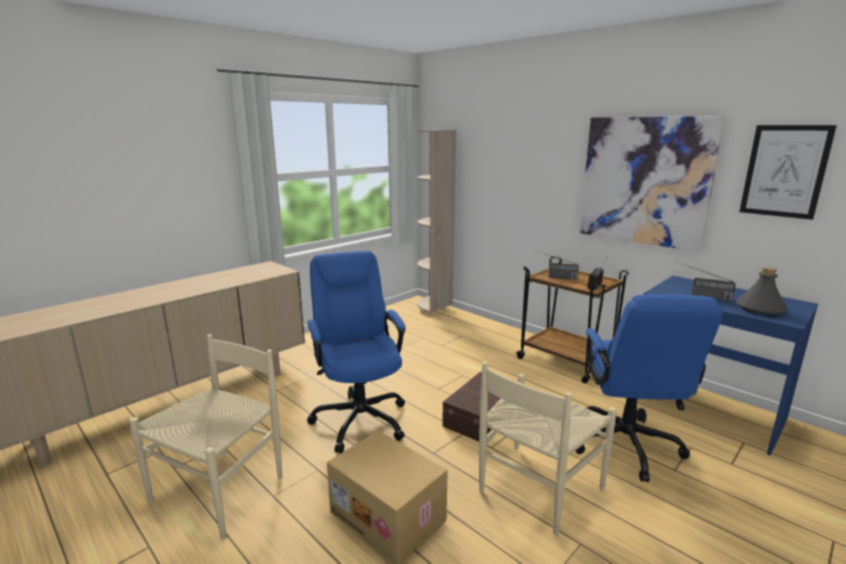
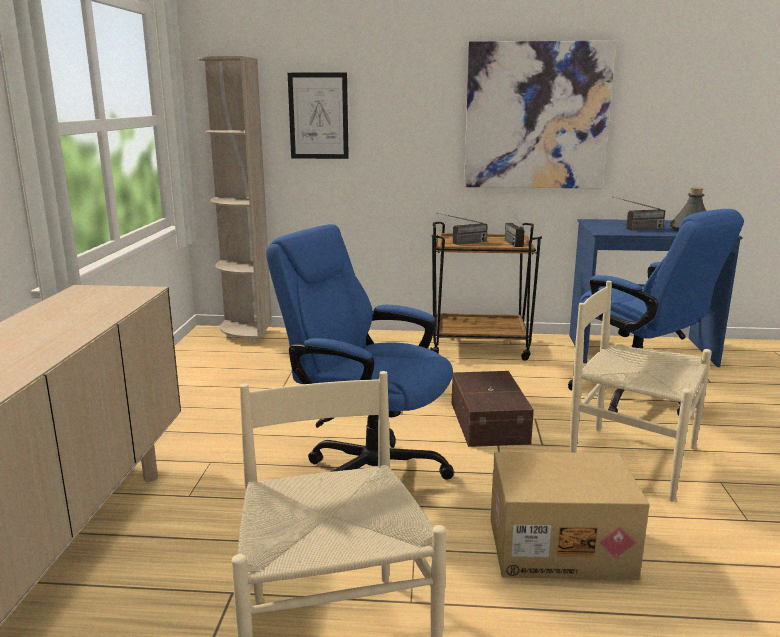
camera: 40 degrees left, 0 degrees up
(536, 489) = (631, 459): beige chair -> beige chair turned 120 degrees clockwise
(784, 171) = (671, 96): picture -> picture (318, 116)

